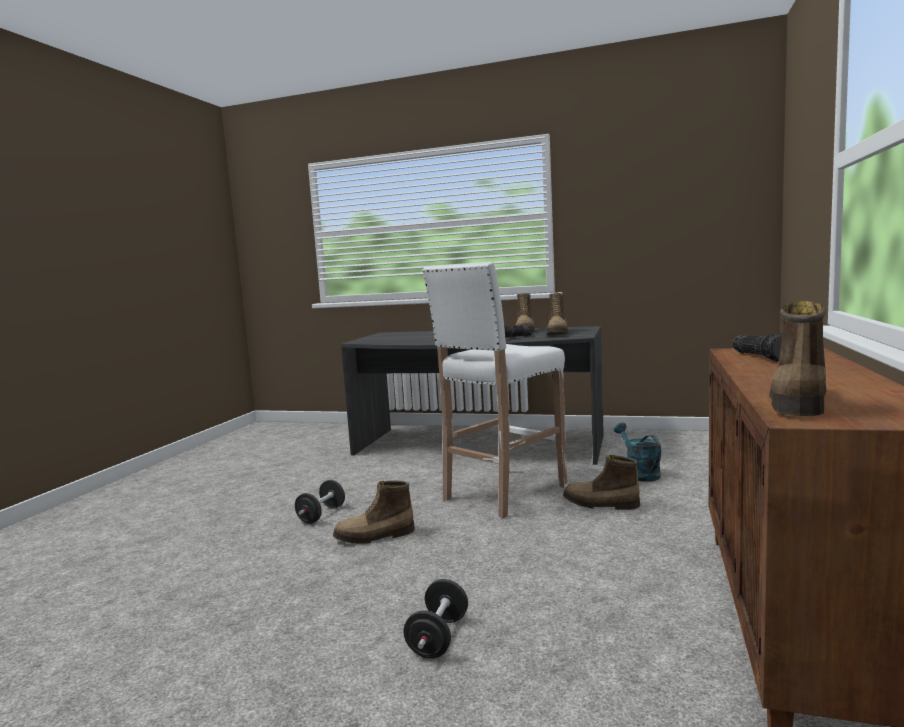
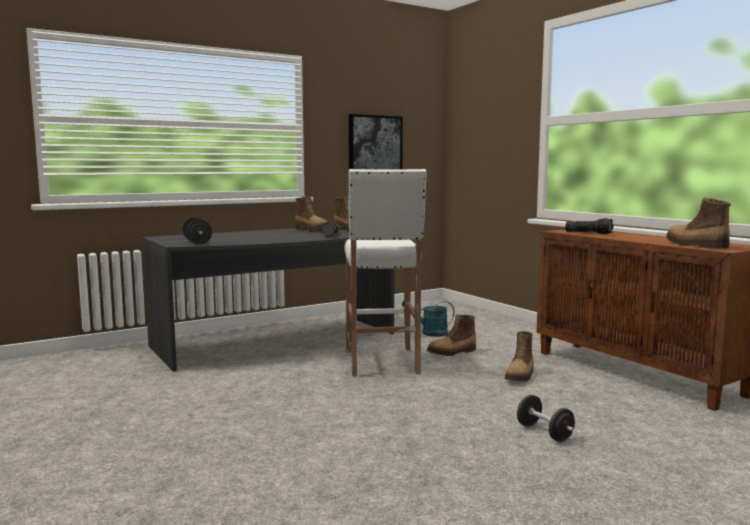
camera: 50 degrees left, 0 degrees up
(321, 515) = (286, 412): black dumbbell -> black dumbbell (197, 242)
(375, 537) = (370, 409): boot -> boot (520, 376)
(653, 227) = (375, 146): none -> picture

